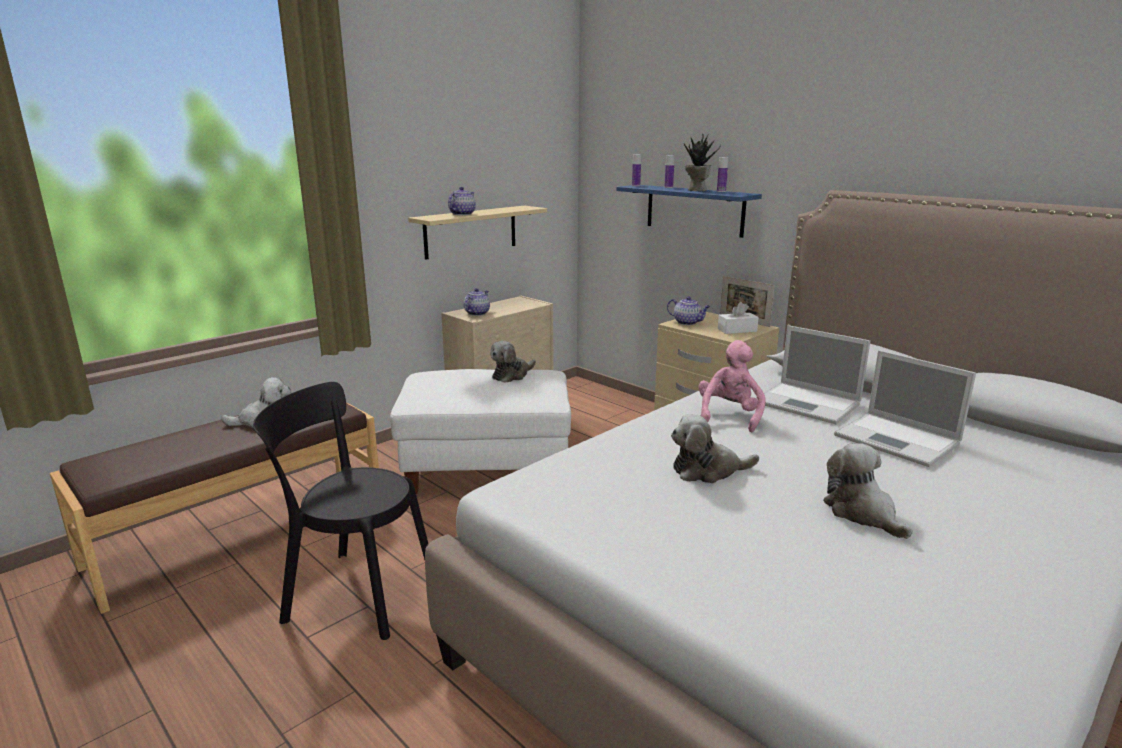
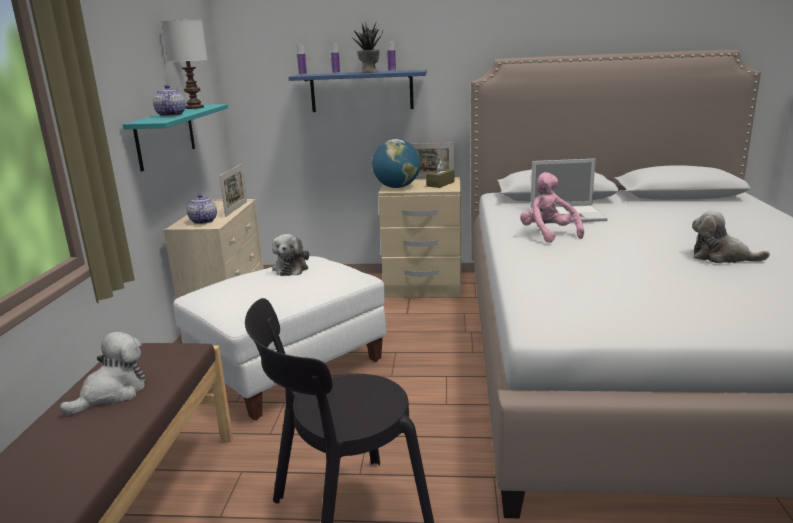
camera: 40 degrees left, 0 degrees up
(471, 231) = (166, 136): beige shelf -> turquoise shelf
(508, 208) = (194, 108): none -> white table lamp
(520, 309) = (236, 209): none -> picture frame
(688, 323) = (397, 187): teapot -> globe
(707, 470) = (616, 265): plush toy -> none
(737, 330) = (440, 184): white tissue box -> brown tissue box
(899, 440) = (650, 219): laptop -> none

